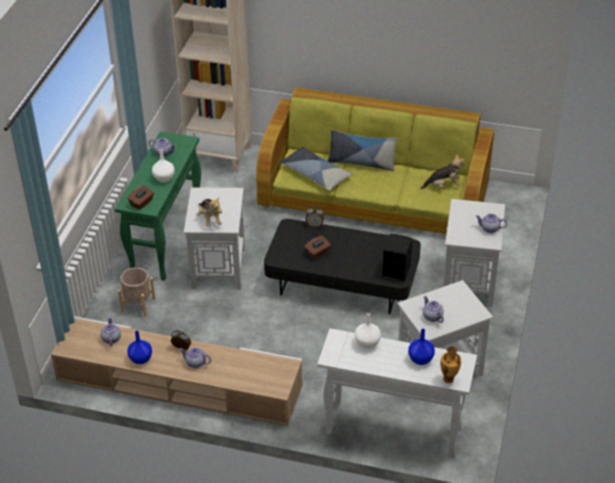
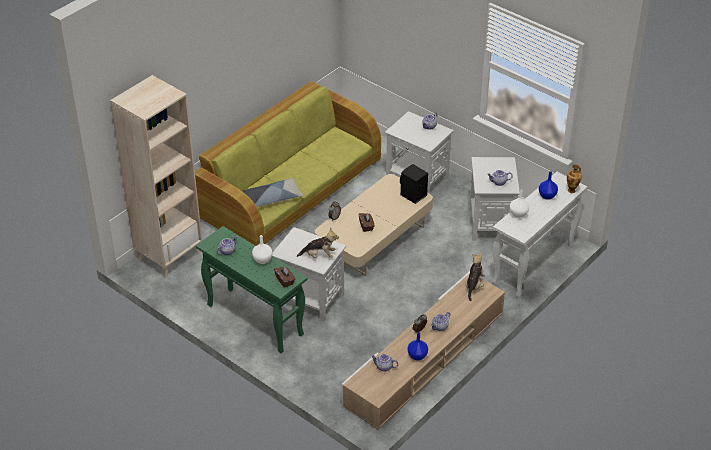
camera: 65 degrees left, 0 degrees up
(138, 305) = (321, 358): beige planter -> none
(342, 282) = (374, 239): black coffee table -> beige coffee table
(361, 163) = (277, 171): pillow -> none
(443, 186) = (335, 142): plush toy -> plush toy (474, 285)

